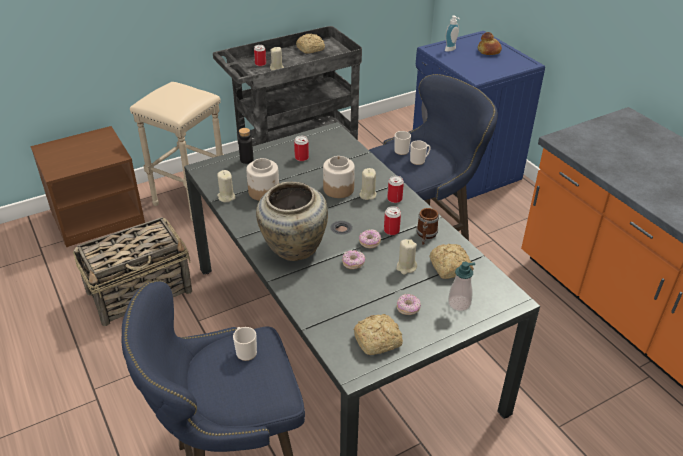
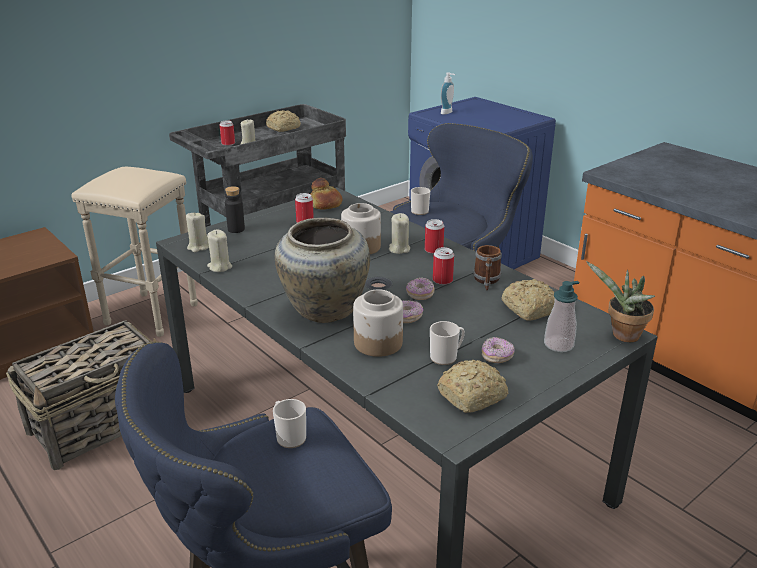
camera: 10 degrees left, 10 degrees down
(264, 192) = (268, 257): jar -> jar (379, 343)
(406, 267) = (476, 314): beige candle -> beige candle (198, 247)
(419, 160) = (444, 218): mug -> mug (446, 357)
(488, 51) = (489, 112): bread -> bread (325, 205)
(511, 302) = (622, 336): none -> potted plant

